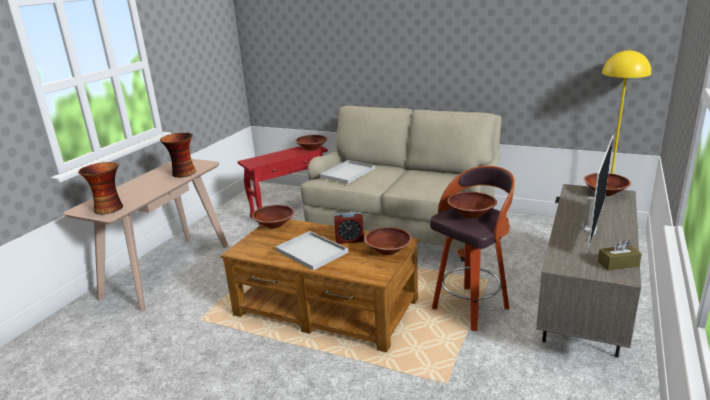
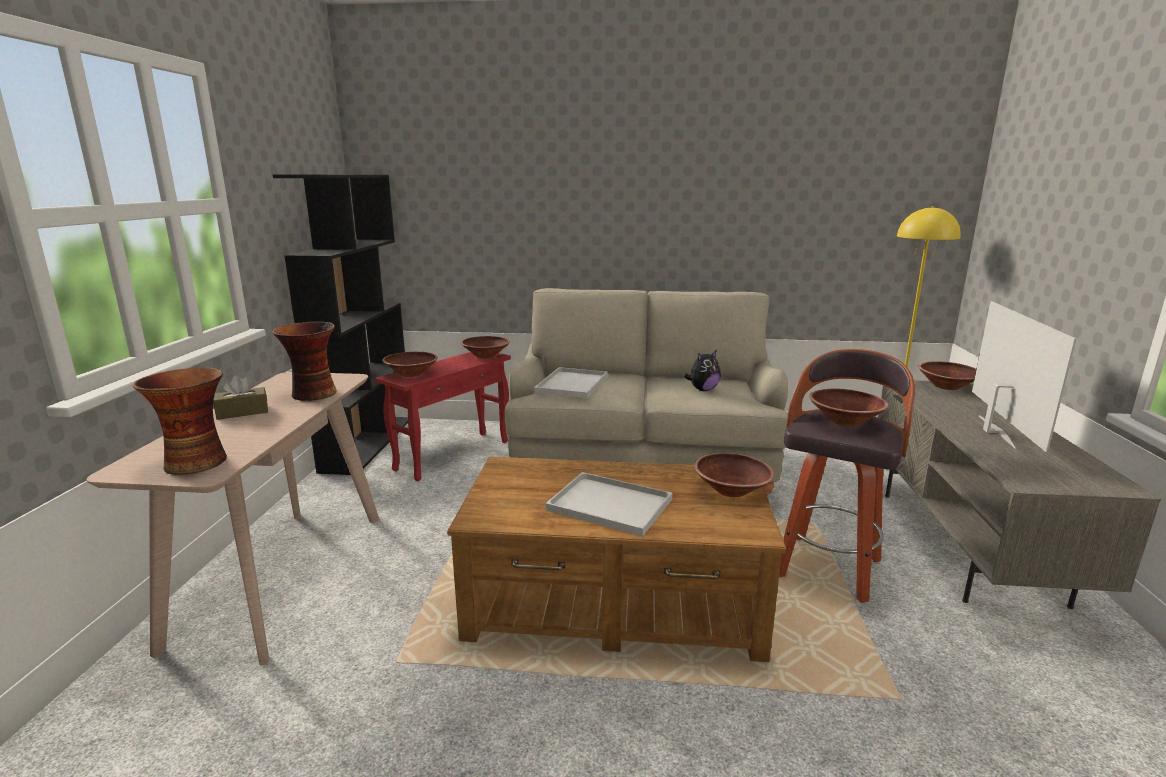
camera: 20 degrees left, 5 degrees down
(246, 199) = (367, 443): none -> black bookcase
(274, 225) = (507, 469): brown bowl -> brown bowl (411, 374)
(349, 240) = (655, 480): alarm clock -> none
(430, 182) = (703, 390): none -> plush toy
(618, 264) = (1089, 471): brown tissue box -> brown tissue box (242, 412)

